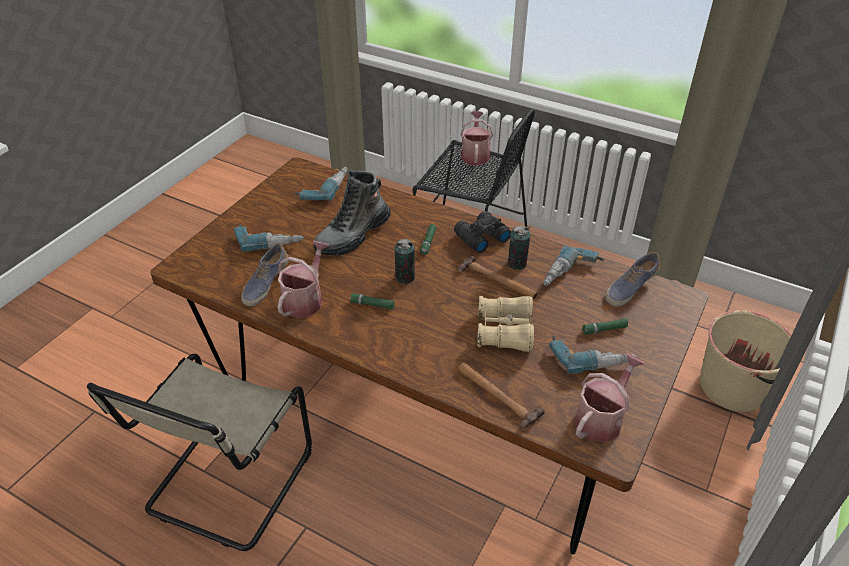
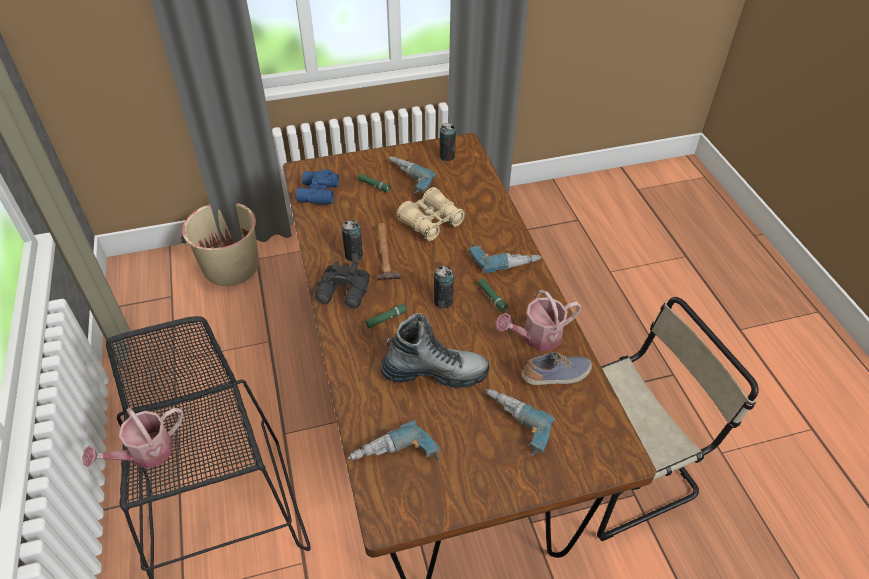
camera: 135 degrees left, 5 degrees up
(497, 394) = (484, 197): hammer -> none
(571, 275) = (335, 224): power drill -> power drill (504, 259)
(602, 418) = (447, 156): watering can -> can
(630, 288) = (317, 193): shoe -> blue binoculars

